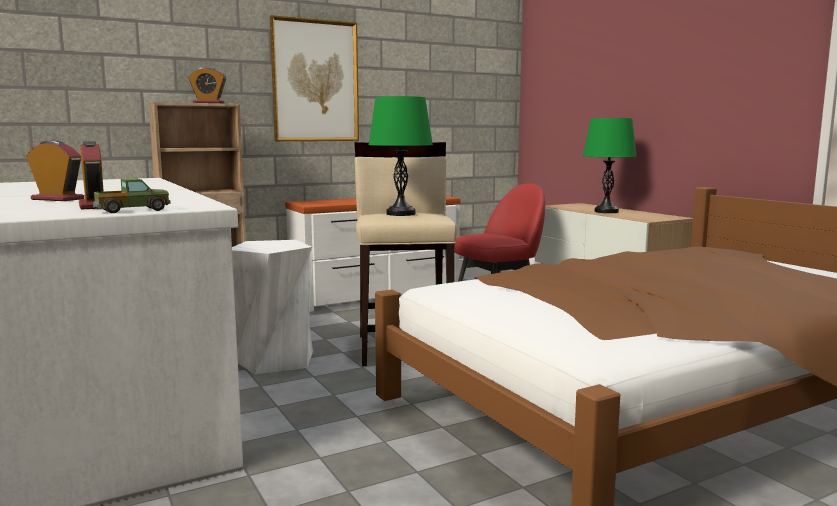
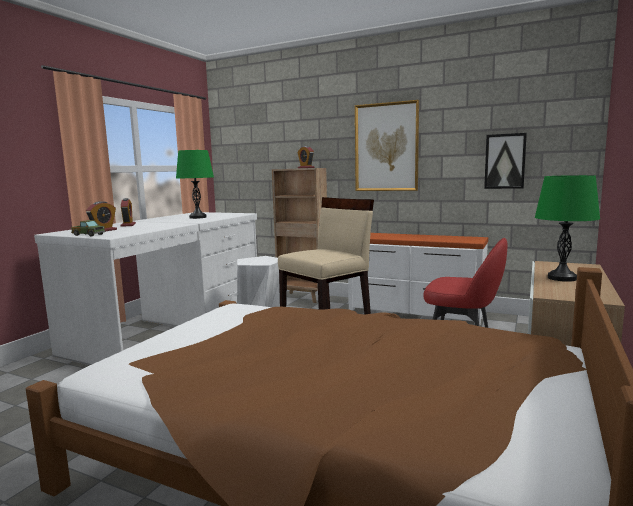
camera: 55 degrees right, 0 degrees up
(401, 214) = (318, 251): green table lamp -> green table lamp (198, 217)
(445, 107) = (505, 161): none -> picture

